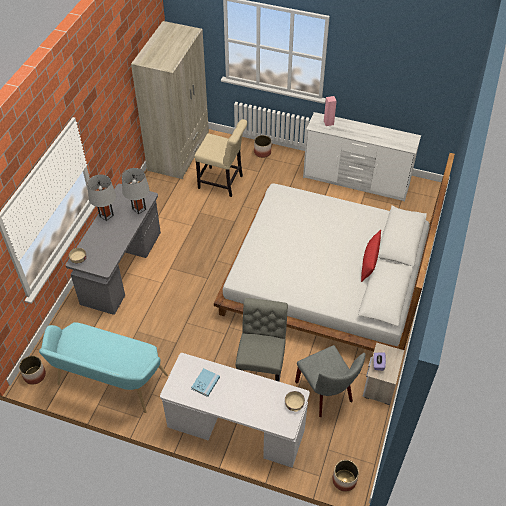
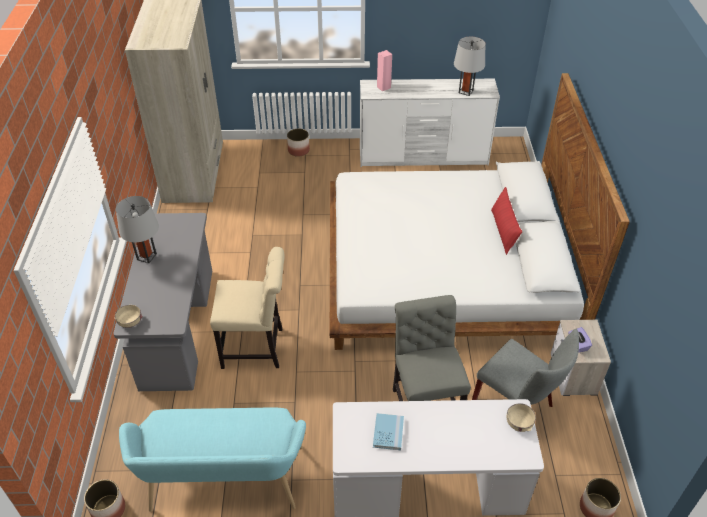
camera: 20 degrees left, 5 degrees down
(139, 209) = (189, 237): grey table lamp -> grey table lamp (466, 91)
(223, 183) = (266, 194): beige chair -> beige chair (256, 348)

